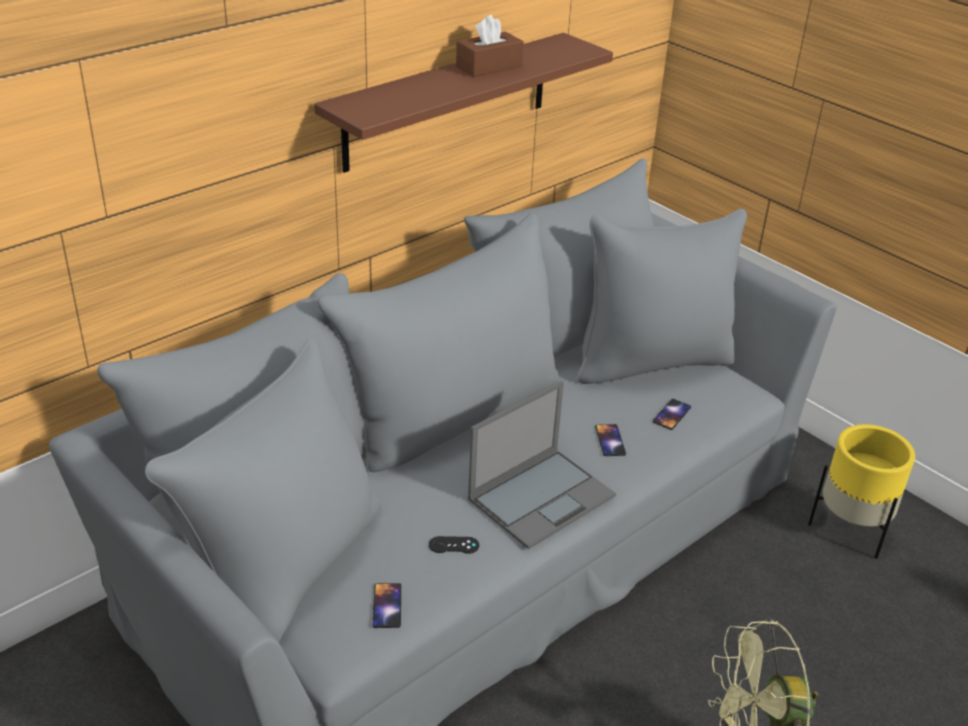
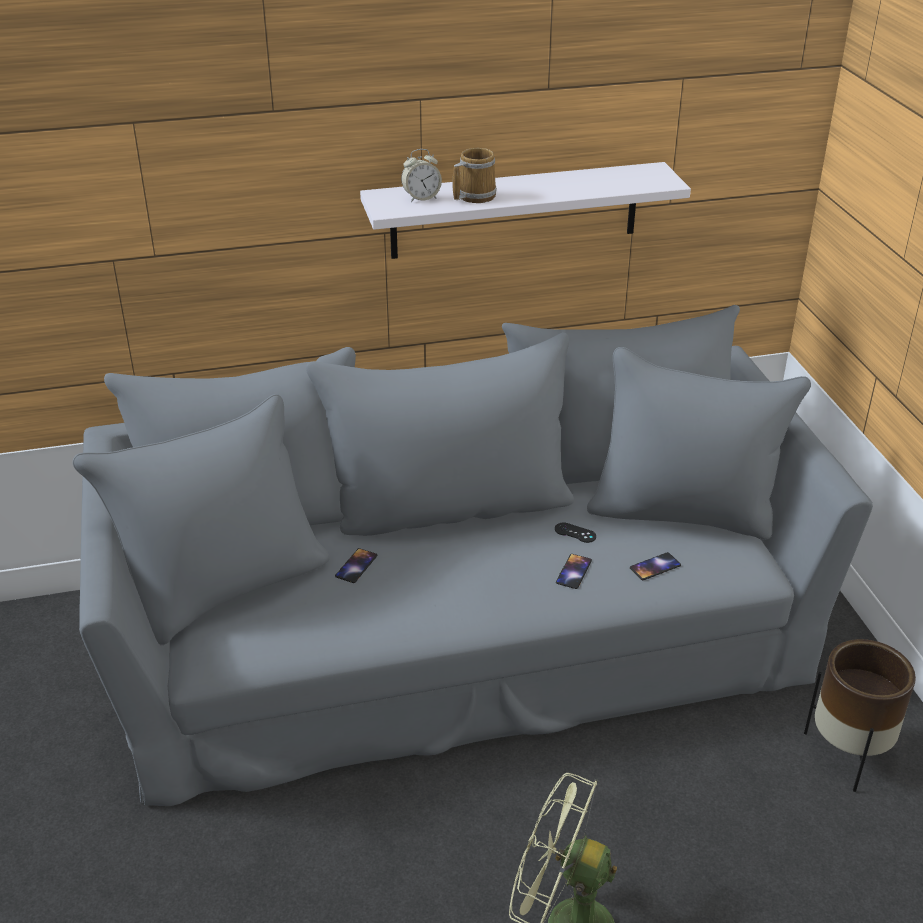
camera: 30 degrees right, 0 degrees up
(385, 100) = (421, 198): none -> alarm clock
(387, 606) = (268, 643): phone -> phone (356, 566)
(433, 90) = (473, 196): none -> mug
(448, 101) = (515, 210): brown shelf -> white shelf
(454, 545) = (360, 614): black game controller -> black game controller (575, 533)
(489, 66) = (550, 183): brown tissue box -> none
(542, 496) = (469, 600): laptop -> none
(851, 530) = (848, 754): yellow planter -> brown planter

